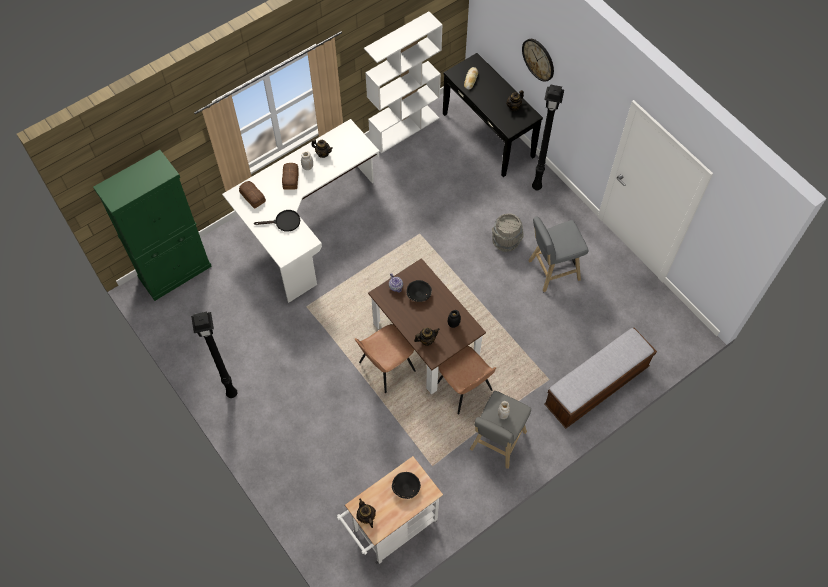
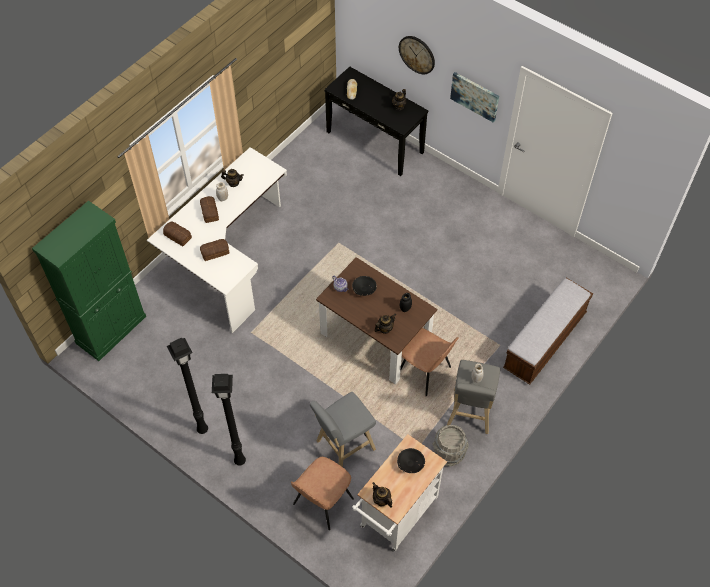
camera: 15 degrees left, 5 degrees down
(284, 222) = (215, 252): black frying pan -> bread
(385, 367) = (344, 370): brown chair -> brown chair (322, 502)
(404, 128) = (295, 152): white bookcase -> none
(505, 241) = (421, 231): grey bucket -> grey bucket (448, 452)
(536, 187) = (433, 179): black floor lamp -> black floor lamp (239, 462)
(551, 271) = (471, 249): grey stool -> grey stool (343, 446)
(587, 117) = (475, 96): none -> picture

